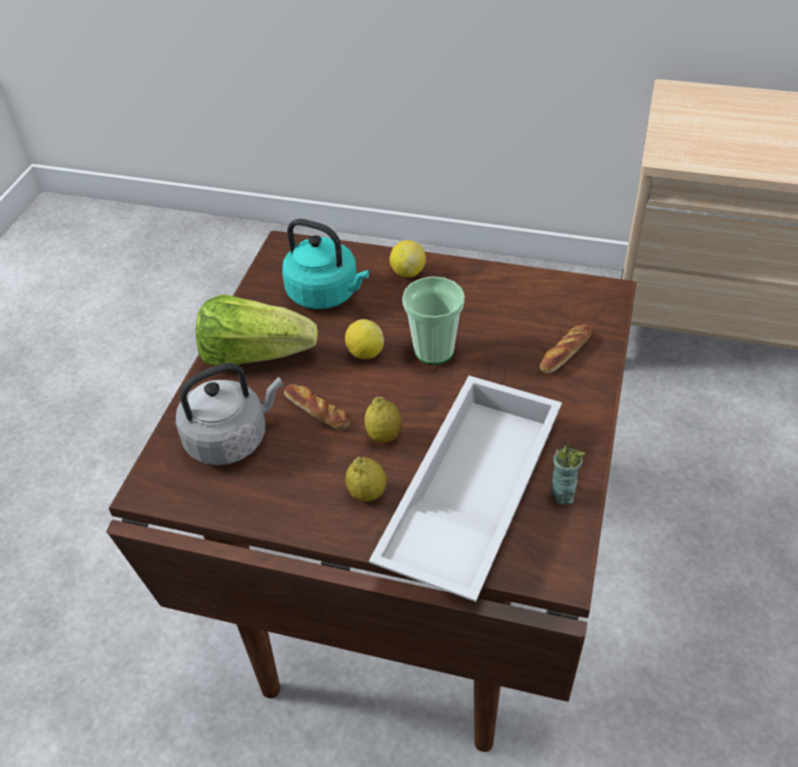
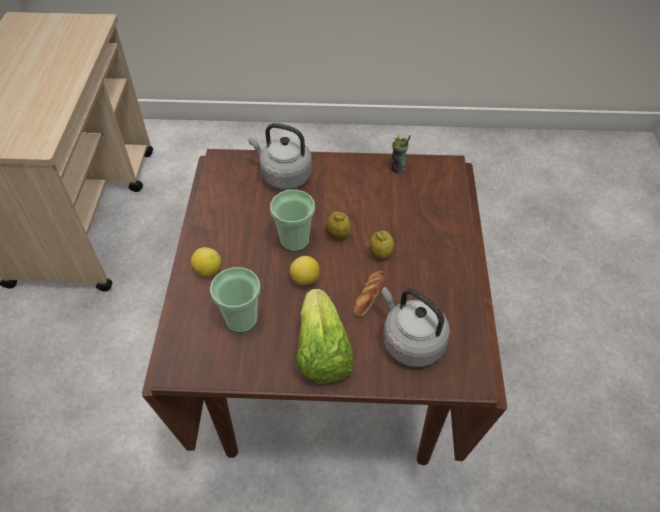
camera: 105 degrees left, 5 degrees up
(326, 294) = (241, 319): turquoise kettle -> cup
(367, 493) = (429, 253): lemon -> lemon (338, 235)
(468, 494) = (412, 207): white tray -> none
(565, 352) = (283, 175): bread -> grey kettle

